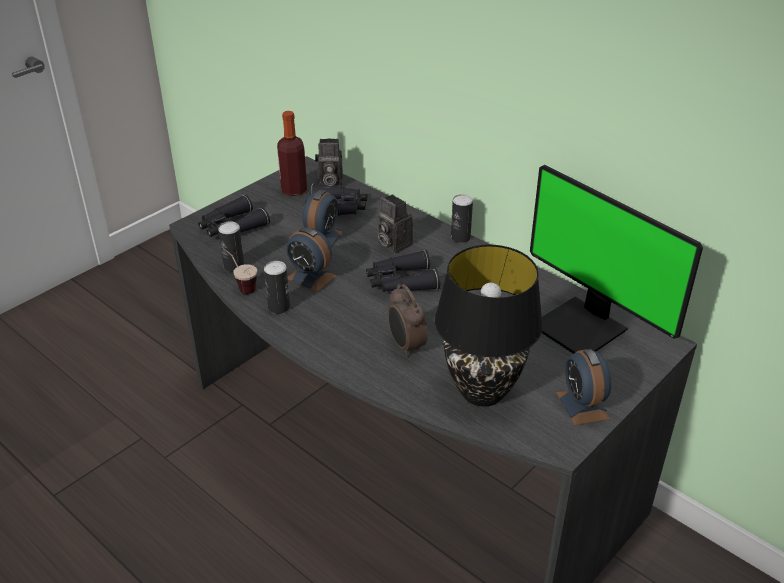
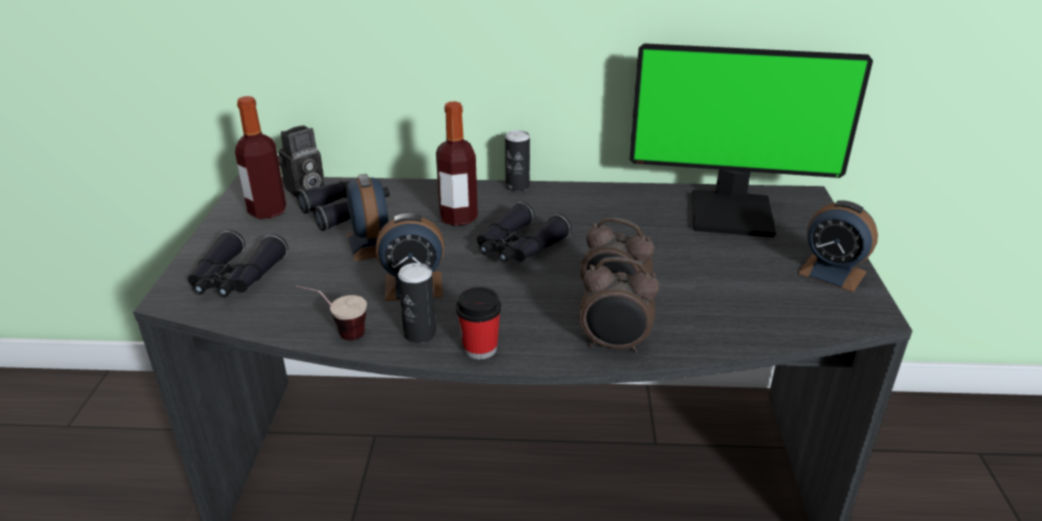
camera: 40 degrees left, 5 degrees down
(234, 266) = (298, 317): can -> none
(297, 332) = (480, 348): none -> cup
(369, 371) = (614, 345): none -> alarm clock
(392, 244) = (458, 218): camera -> bottle
(483, 392) = (744, 305): black table lamp -> none

